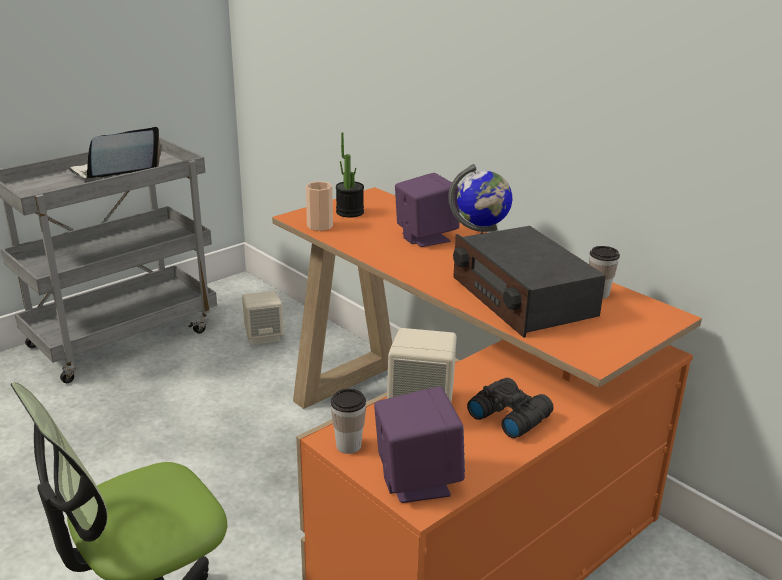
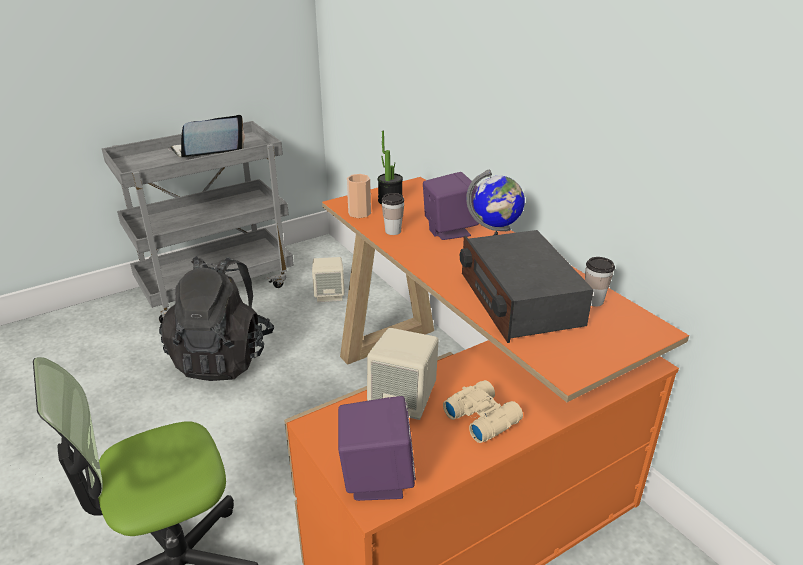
camera: 10 degrees right, 5 degrees up
(152, 413) = (223, 357): none -> black backpack
(348, 446) = (326, 434): cup -> cup (393, 231)
(509, 415) = (482, 417): black binoculars -> beige binoculars

